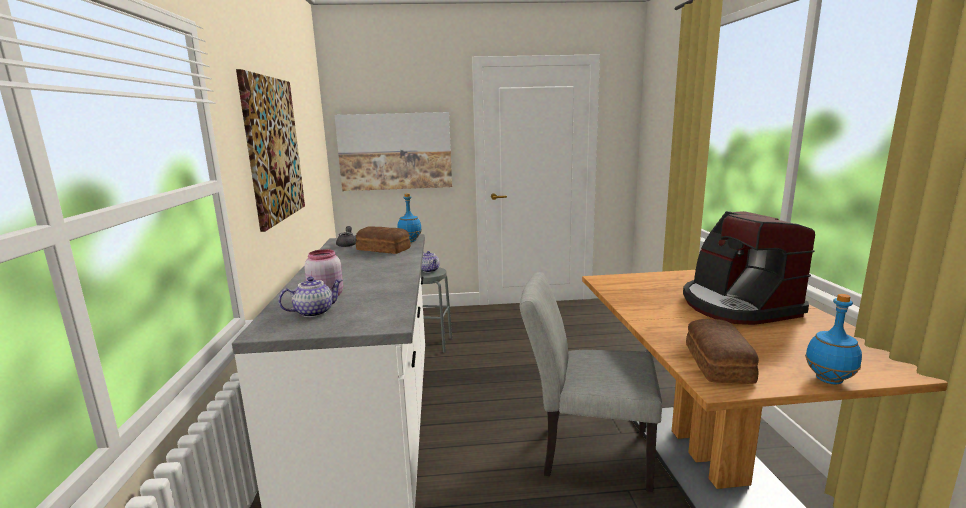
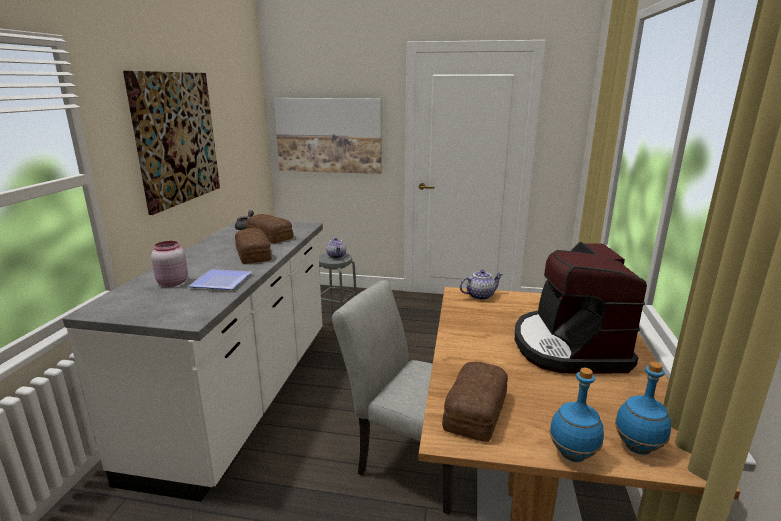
camera: 15 degrees right, 5 degrees up
(314, 312) = (147, 297): teapot -> teapot (480, 295)
(383, 289) = (223, 281): none -> plate
(386, 264) = (254, 254): none -> bread
(410, 241) = (301, 230): blue bottle -> blue bottle (638, 448)

